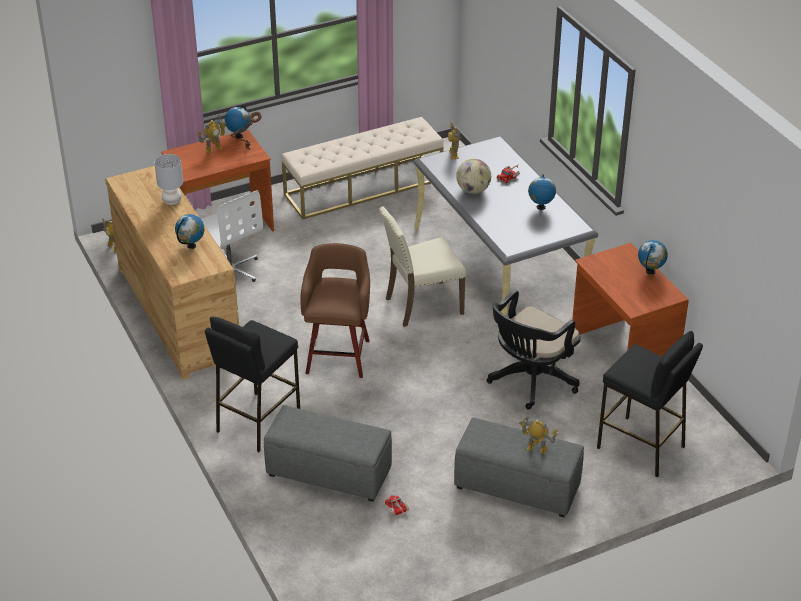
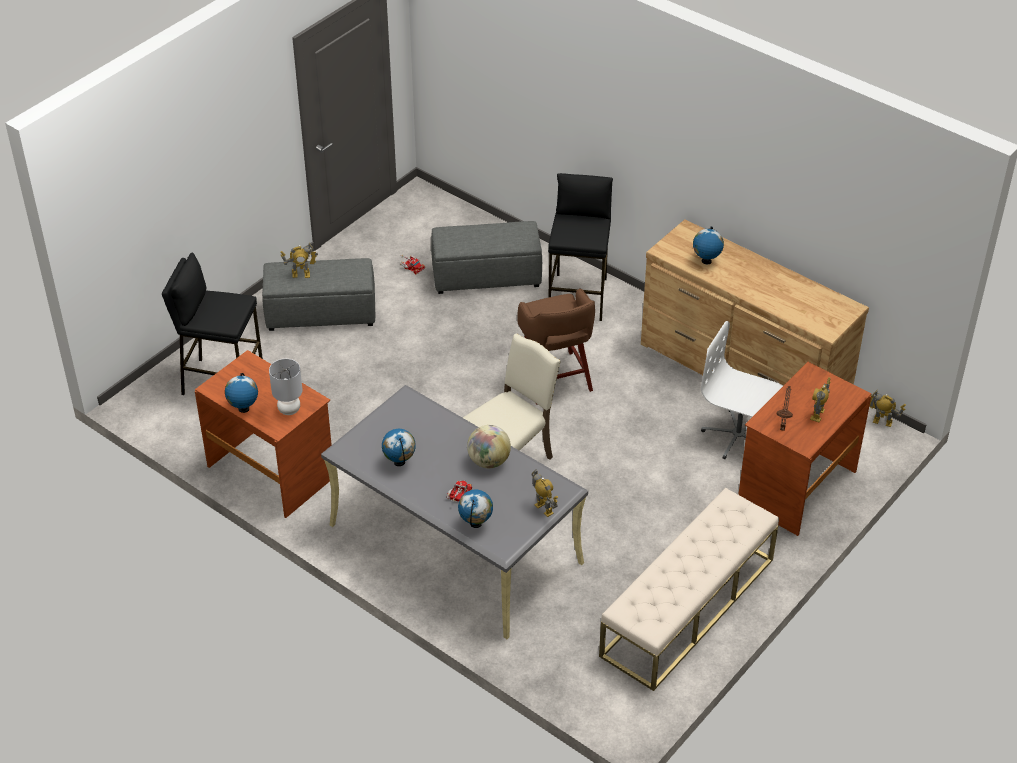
camera: 155 degrees right, 5 degrees up
(172, 201) = (774, 301): grey table lamp -> grey table lamp (289, 410)
(238, 136) = (810, 443): globe -> globe (476, 524)
(530, 381) = (354, 413): black office chair -> none

